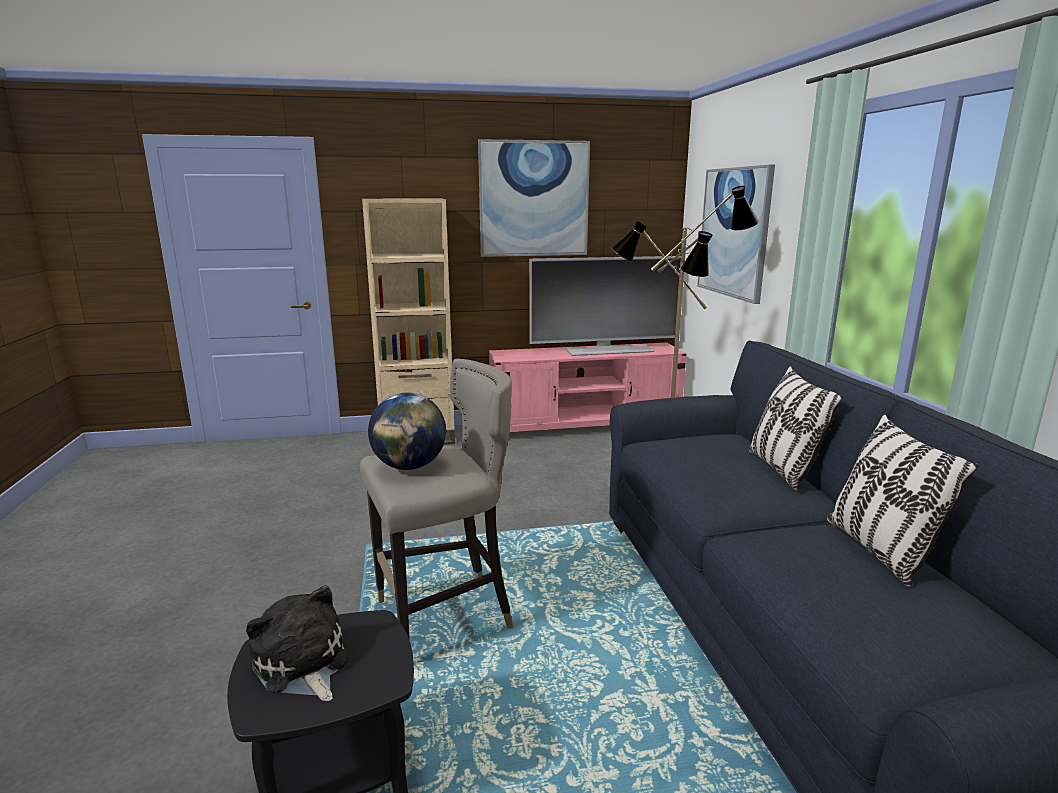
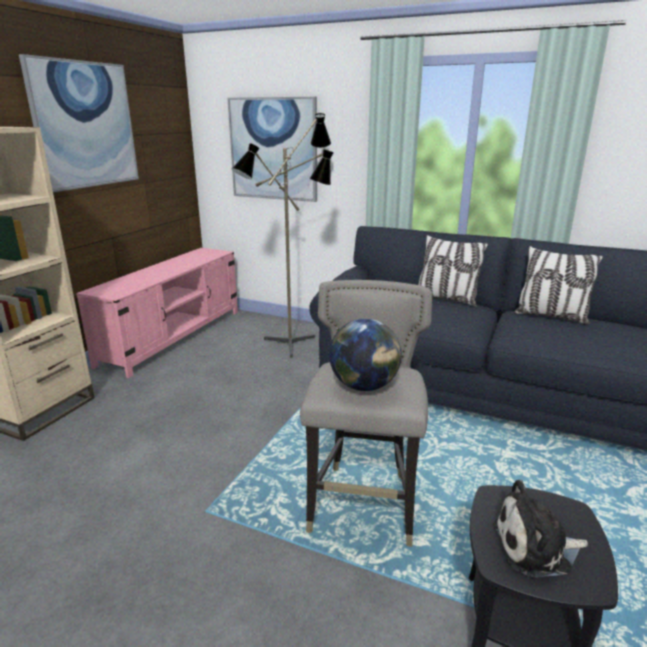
camera: 55 degrees left, 5 degrees up
(608, 350) = (178, 264): television -> none

